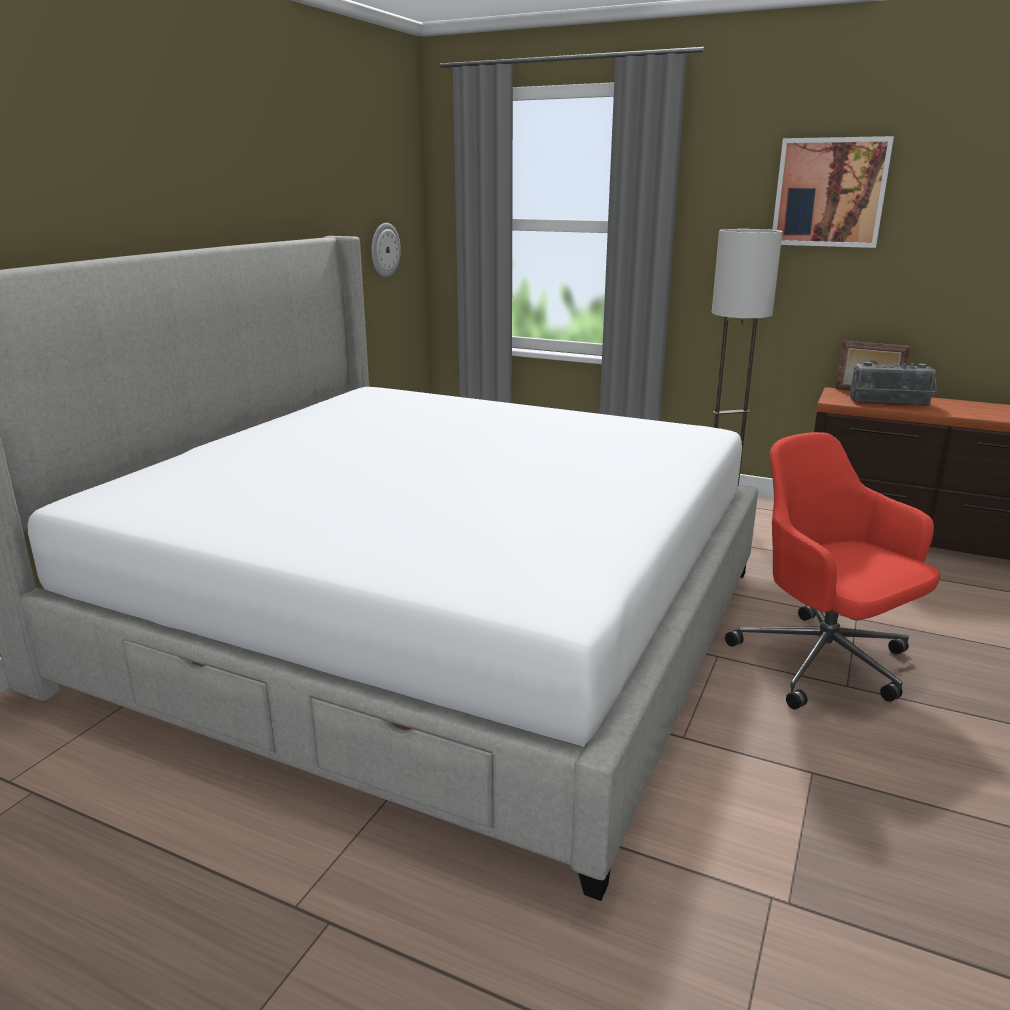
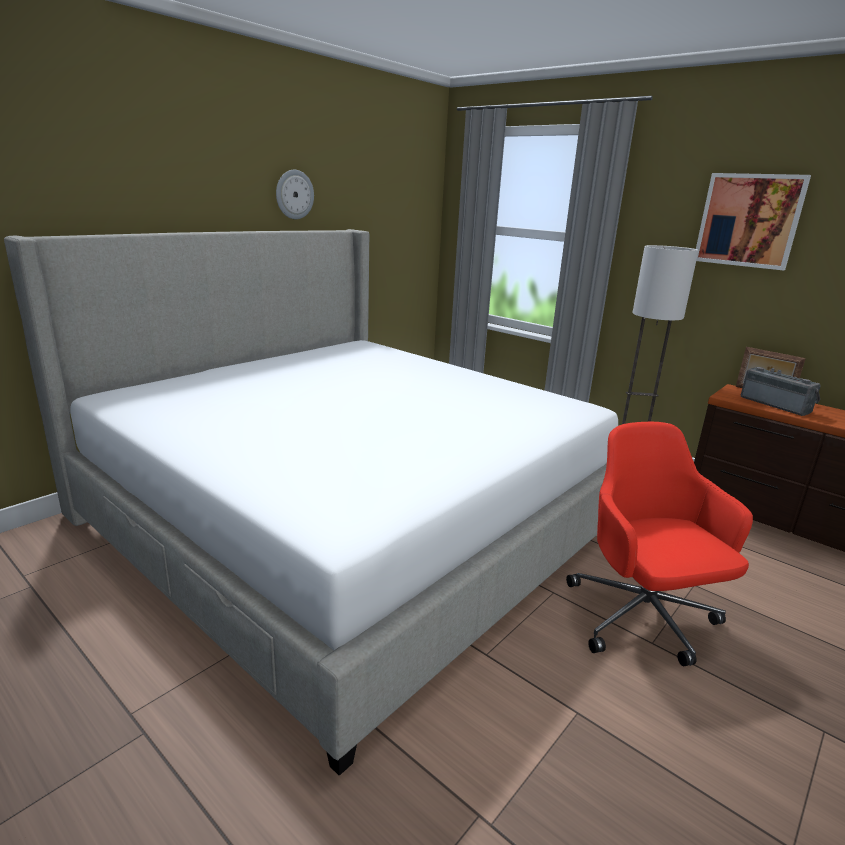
camera: 15 degrees right, 0 degrees up
(384, 250) = (400, 242): wall clock -> wall clock (294, 194)
(889, 403) = (776, 405): radio -> radio turned 150 degrees counterclockwise

